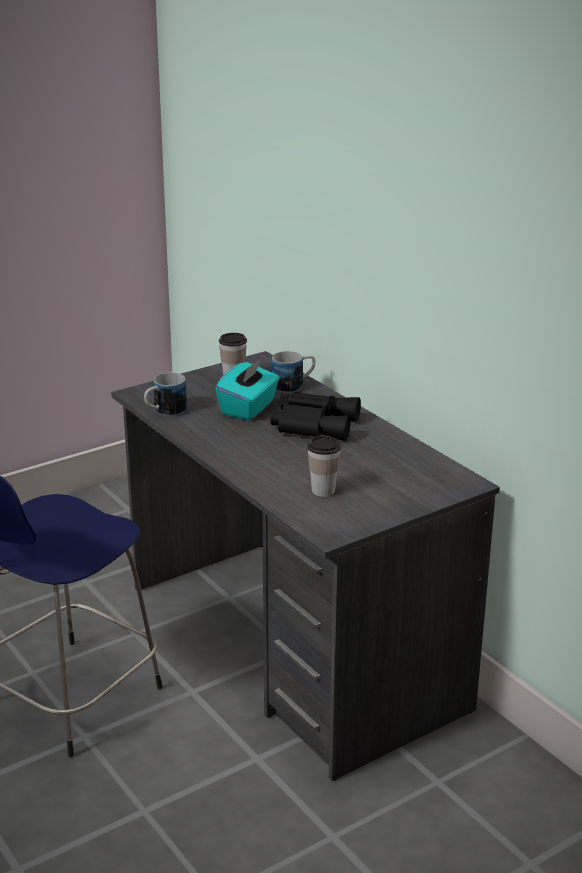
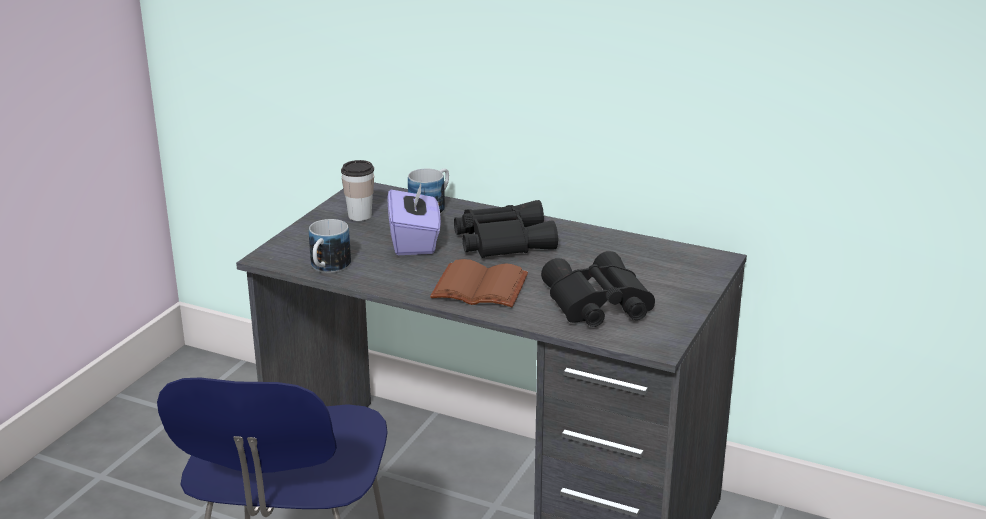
camera: 30 degrees left, 0 degrees up
(248, 408) = (414, 242): turquoise tissue box -> purple tissue box
(250, 455) = (477, 289): none -> brown book
(323, 490) = (596, 304): cup -> black binoculars

